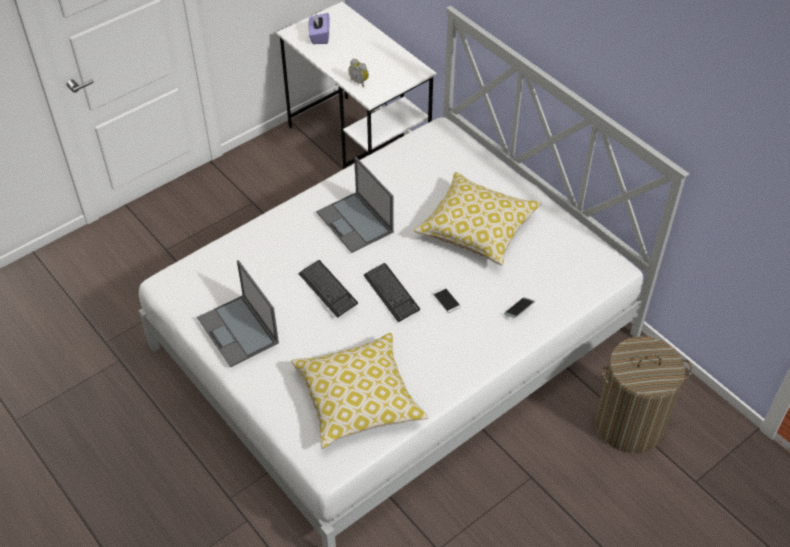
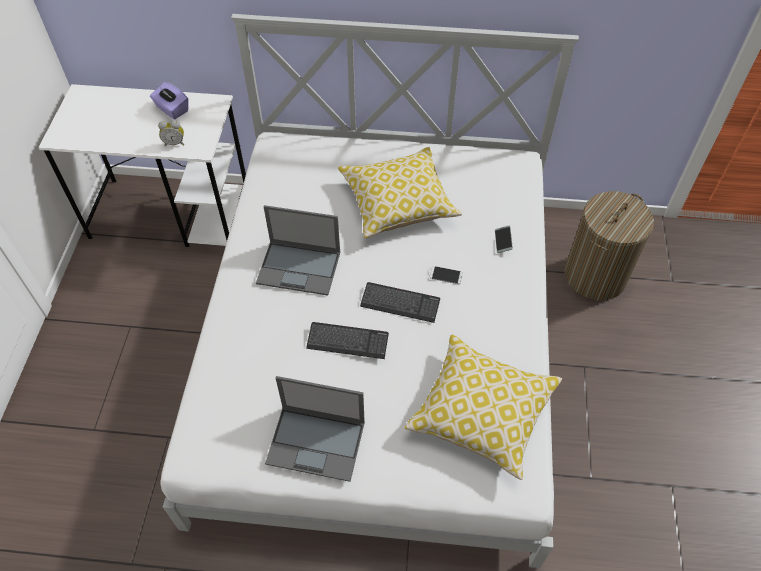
camera: 45 degrees left, 5 degrees up
(319, 36) = (87, 126): purple tissue box -> purple tissue box (172, 109)

